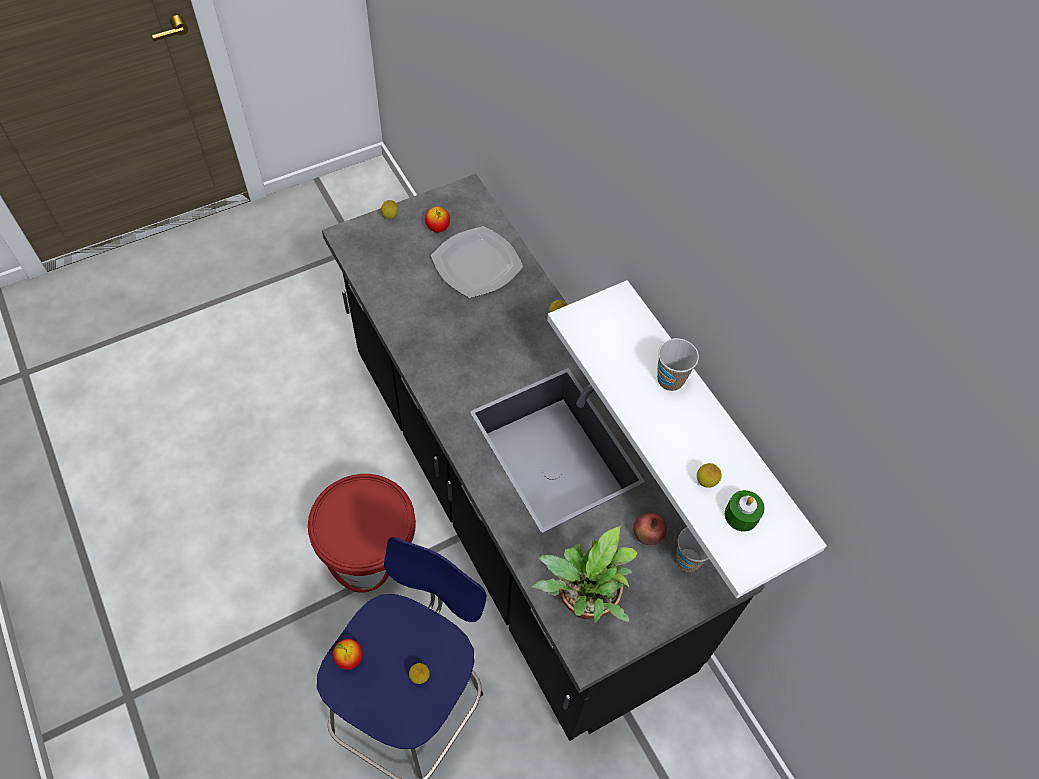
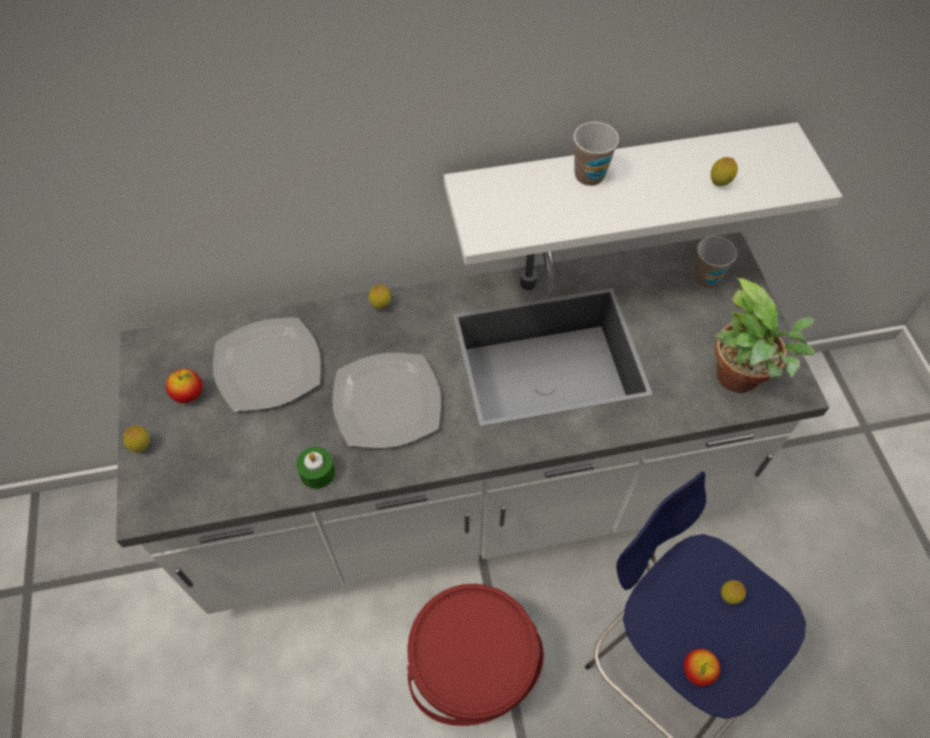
camera: 70 degrees left, 0 degrees up
(469, 345) = (386, 403): none -> plate
(511, 508) = (465, 500): black counter -> white counter
(647, 536) = (674, 304): apple -> none
(741, 515) = (759, 169): green candle -> green candle (317, 472)

